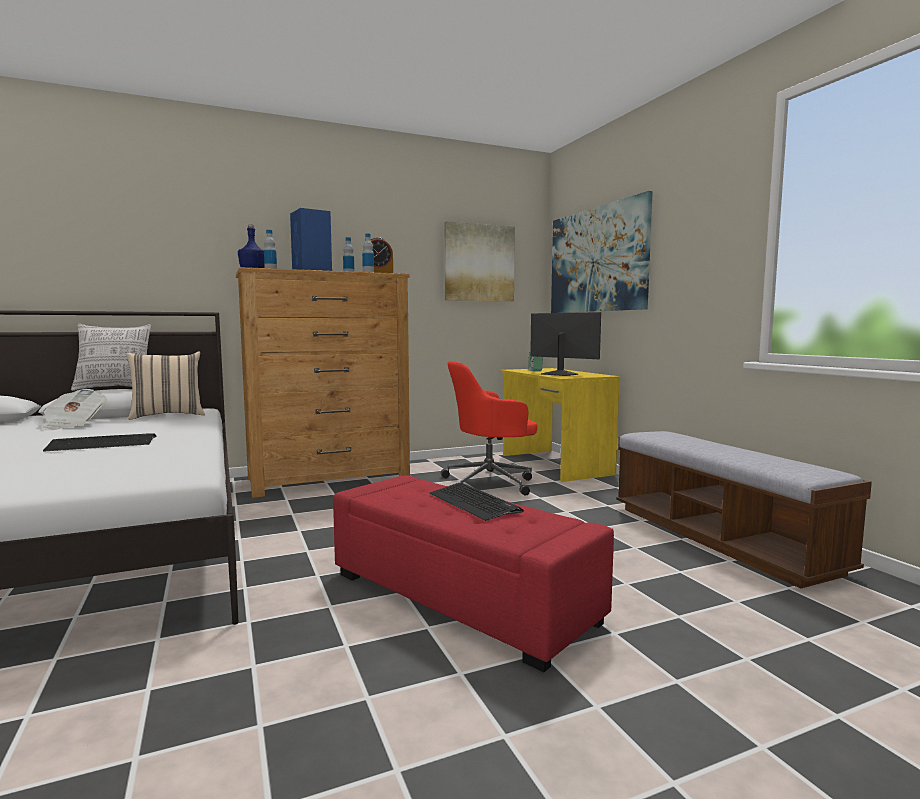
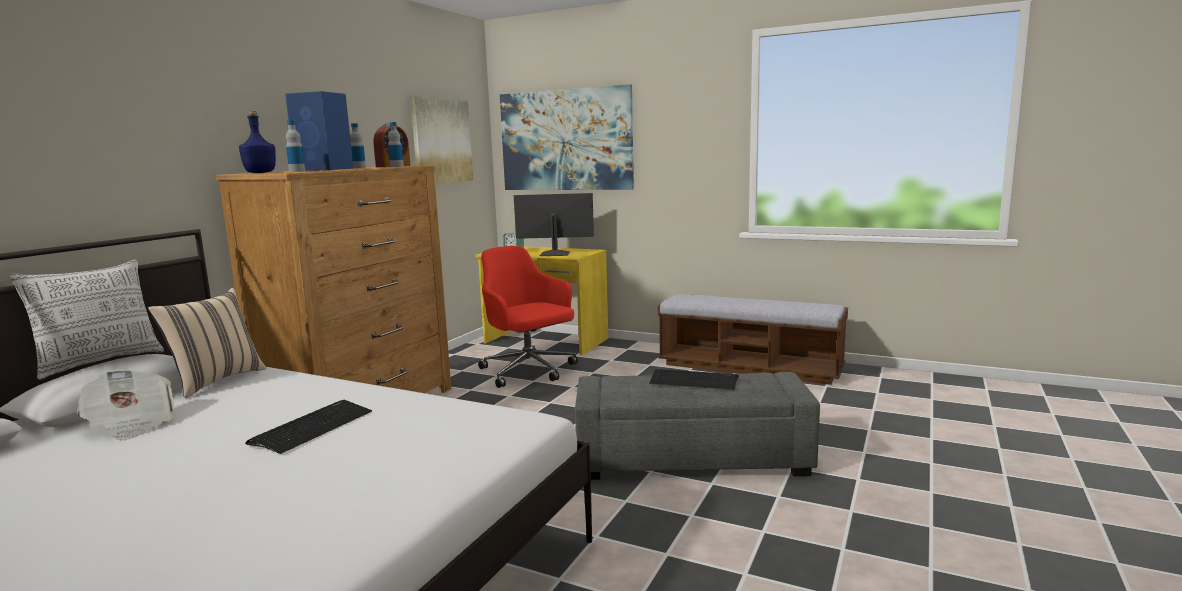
camera: 40 degrees left, 5 degrees up
(461, 597) = (691, 458): red ottoman -> grey ottoman
(490, 483) = (529, 371): red office chair -> red office chair turned 105 degrees clockwise

